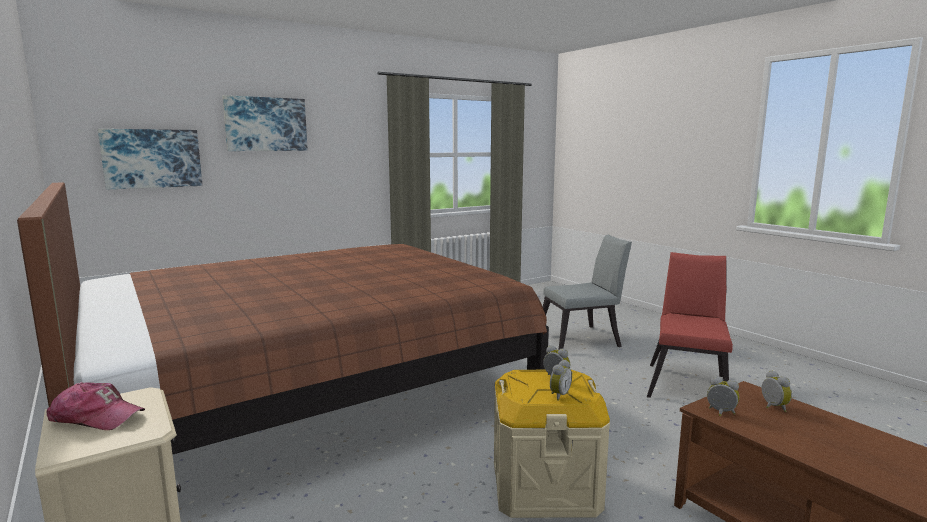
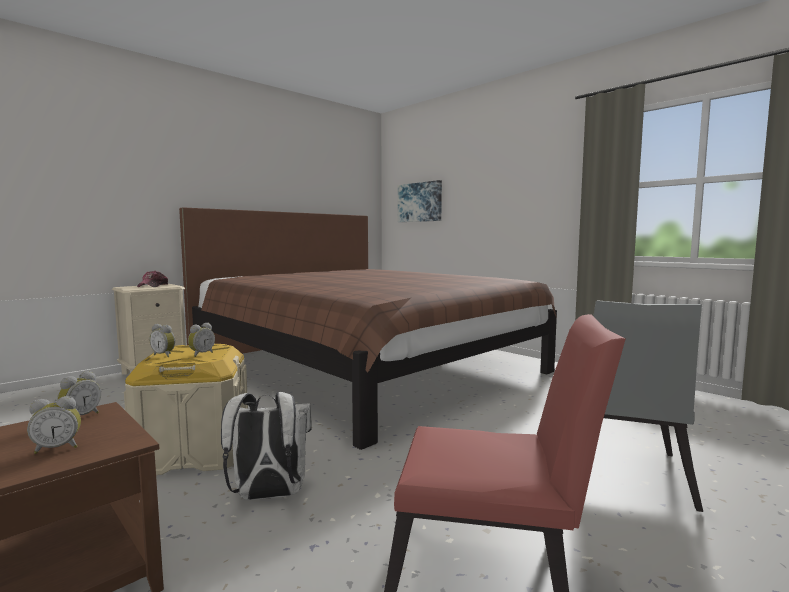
camera: 80 degrees right, 5 degrees down
(266, 124) = (483, 170): picture -> none
(582, 339) = (624, 476): grey chair -> grey chair turned 45 degrees clockwise
(622, 441) = (268, 496): none -> white backpack

